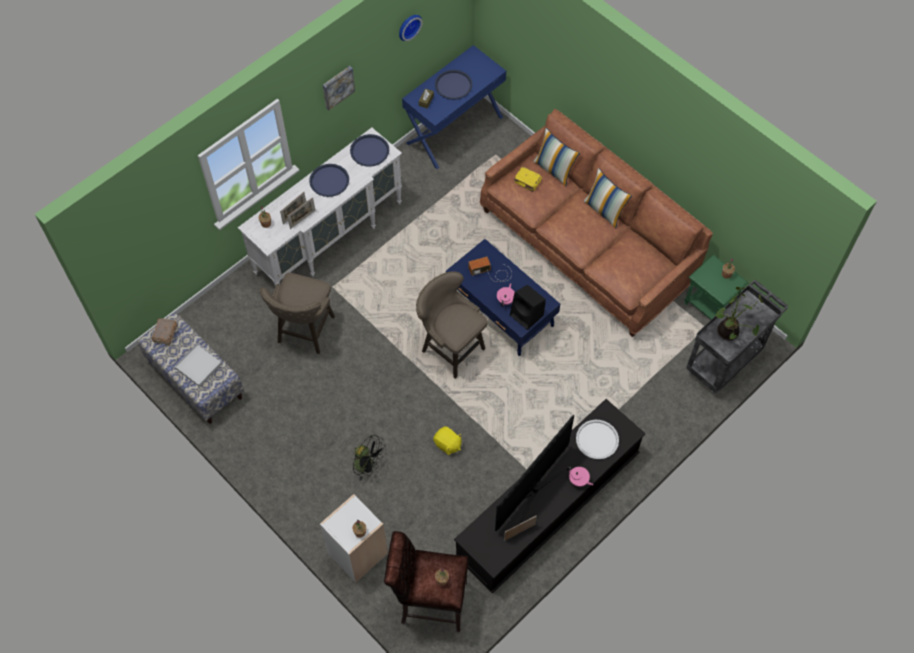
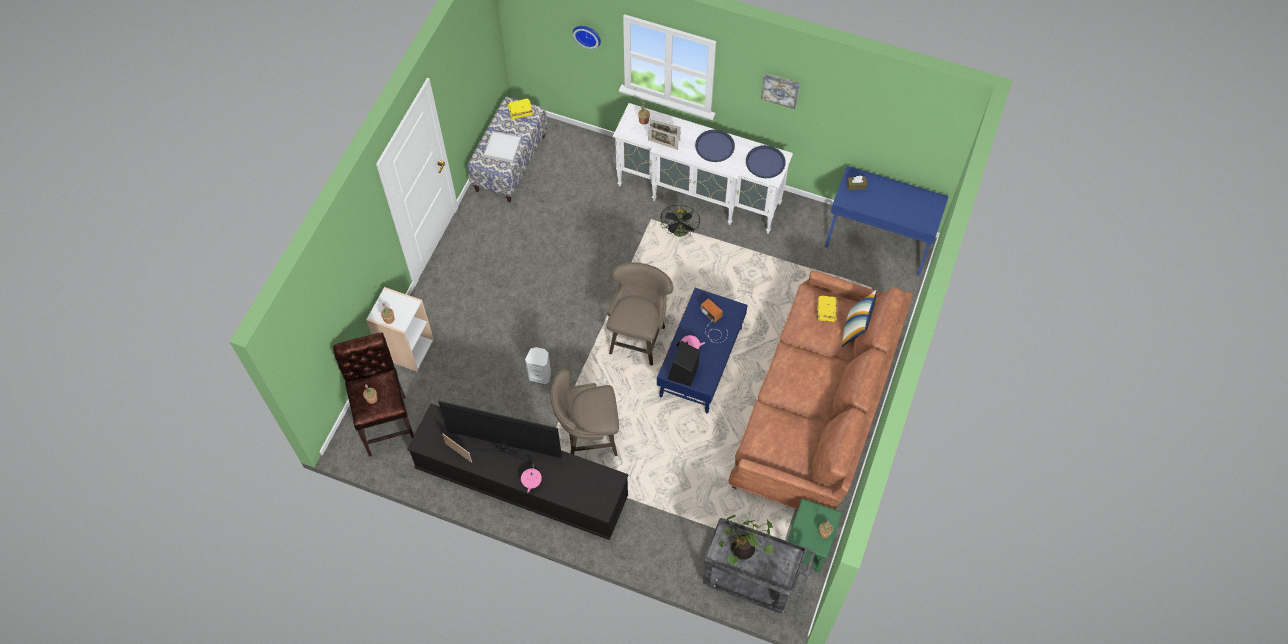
camera: 65 degrees right, 0 degrees up
(165, 334) = (520, 112): brown book -> yellow book
(305, 332) = (595, 219): beige stool -> beige stool (587, 438)
(368, 465) = (491, 321): black fan -> black fan (680, 233)
(408, 26) = (877, 109): wall clock -> wall clock (587, 35)
(447, 444) = (540, 374): yellow plush toy -> white speaker
(453, 85) = (889, 199): blue tray -> none
(597, 439) = (581, 482): white tray -> none
(605, 210) = (834, 391): pillow -> none

